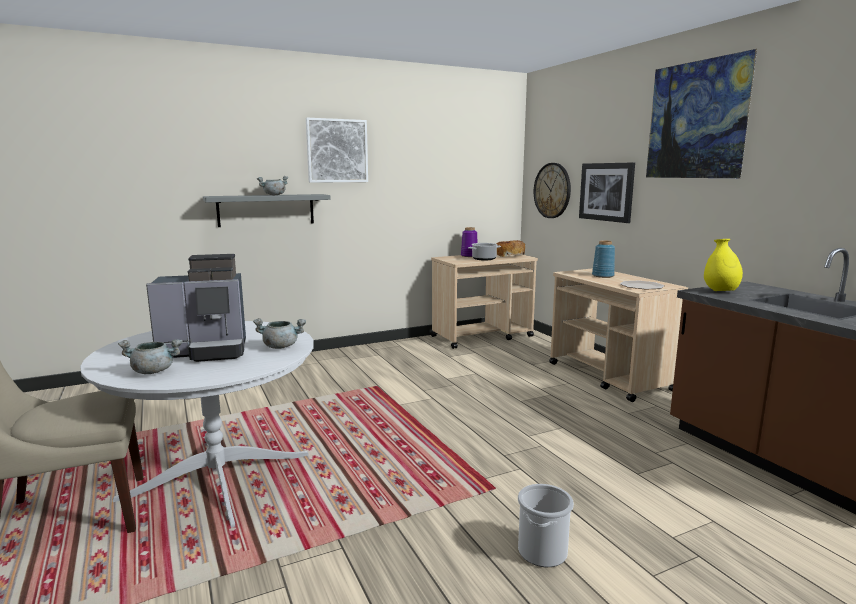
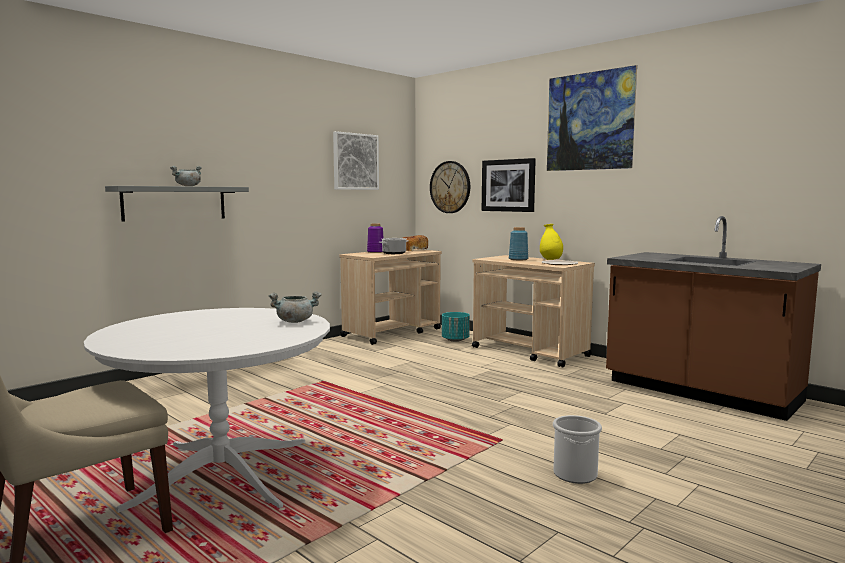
camera: 20 degrees left, 5 degrees down
(154, 371) = (191, 347): grey cooking pot -> none
(207, 351) = (221, 330): coffee machine -> none
(337, 151) = (247, 142): picture -> picture (355, 161)
(539, 352) = (455, 340): none -> turquoise planter
(720, 291) = (639, 257): yellow vase -> yellow vase (551, 260)

